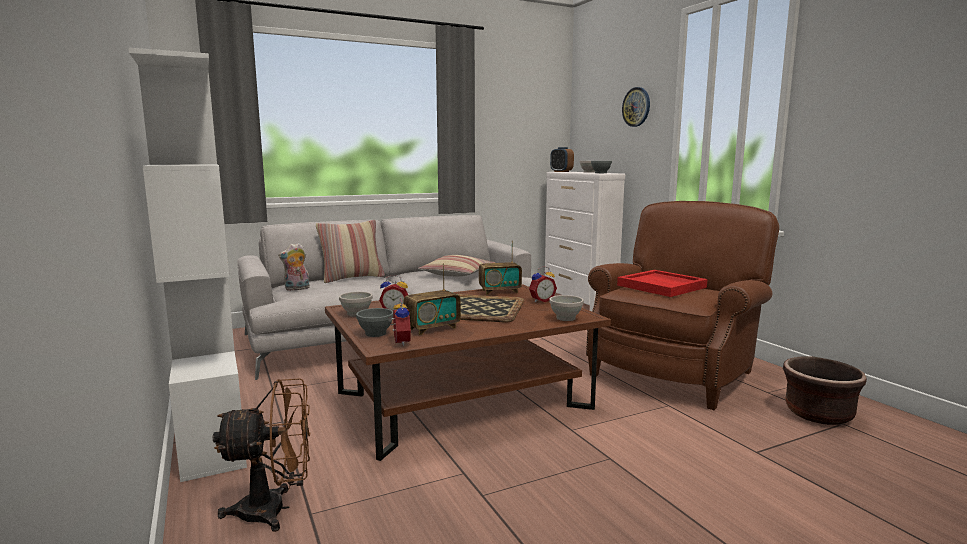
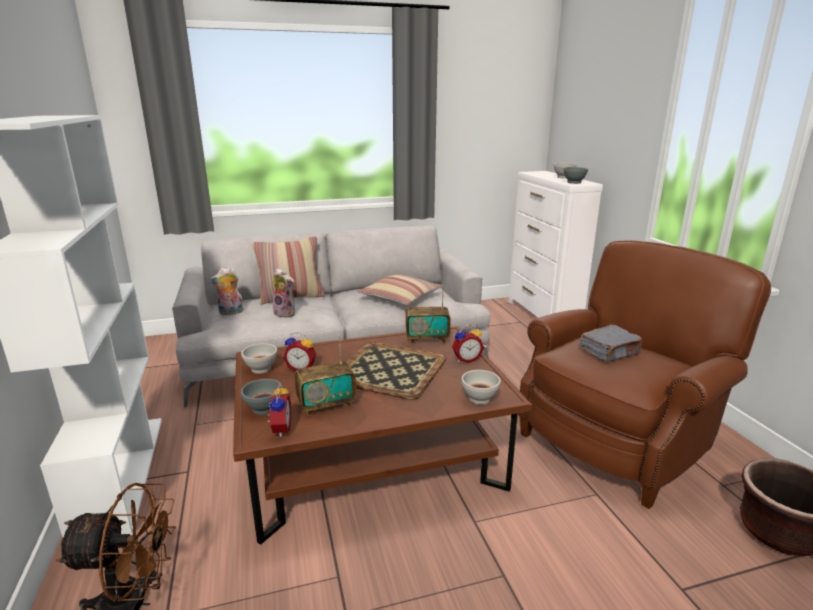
camera: 10 degrees right, 10 degrees up
(353, 287) = (286, 313): none -> plush toy
(561, 171) = (534, 173): alarm clock -> none
(636, 107) = (623, 106): wall clock -> none
(662, 286) = (610, 352): red tray -> grey book

